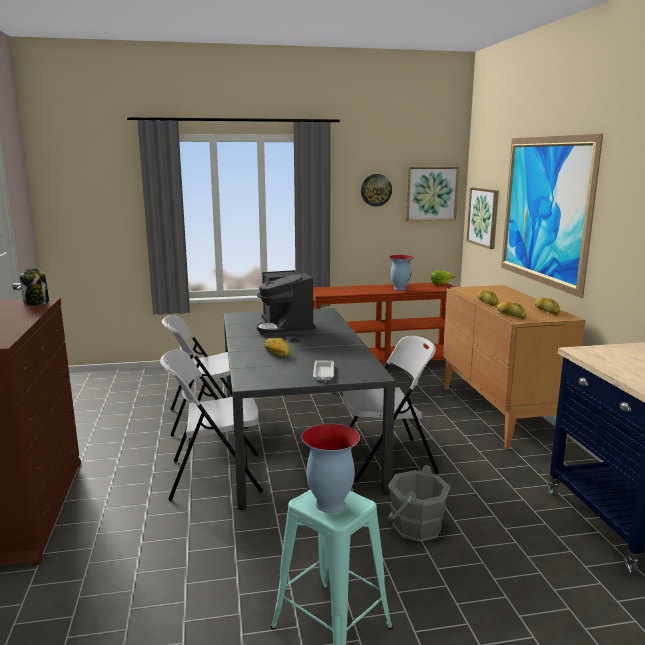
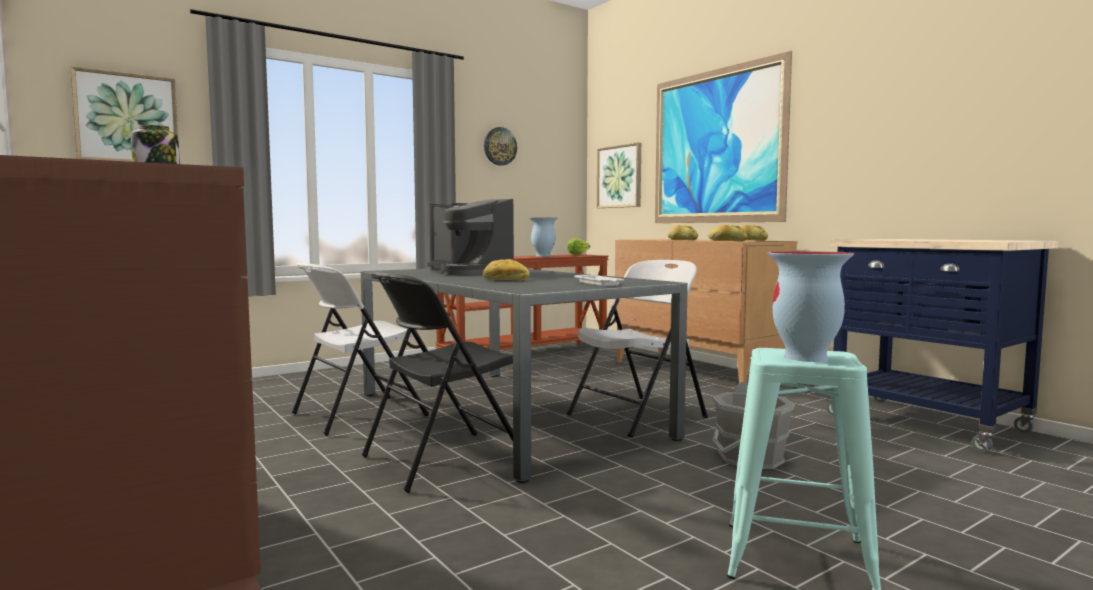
camera: 25 degrees left, 10 degrees down
(216, 475) = (444, 459): white chair -> black chair
(431, 194) = (555, 156): picture -> picture (127, 118)

